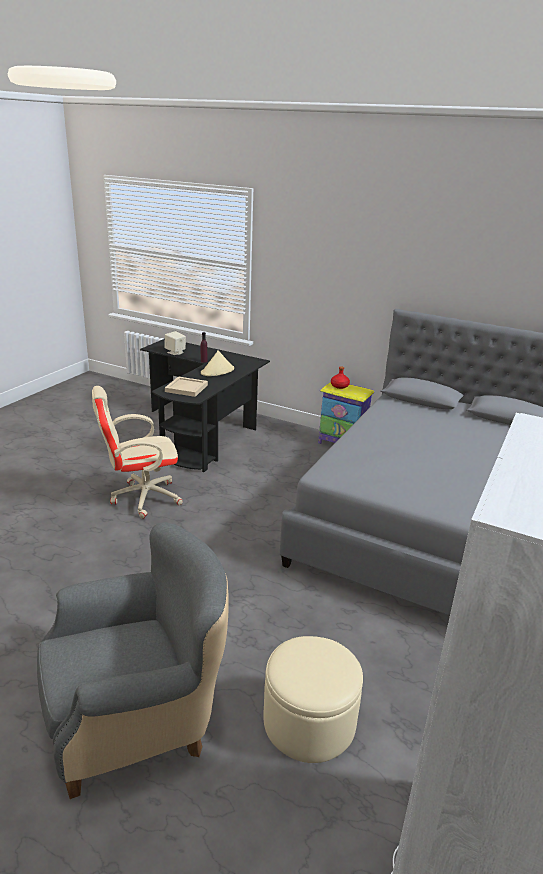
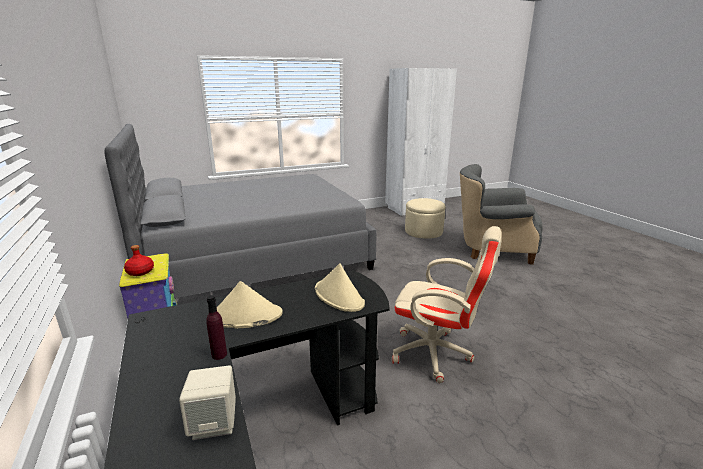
camera: 140 degrees left, 5 degrees down
(185, 388) = (339, 296): beige tray -> beige hat

